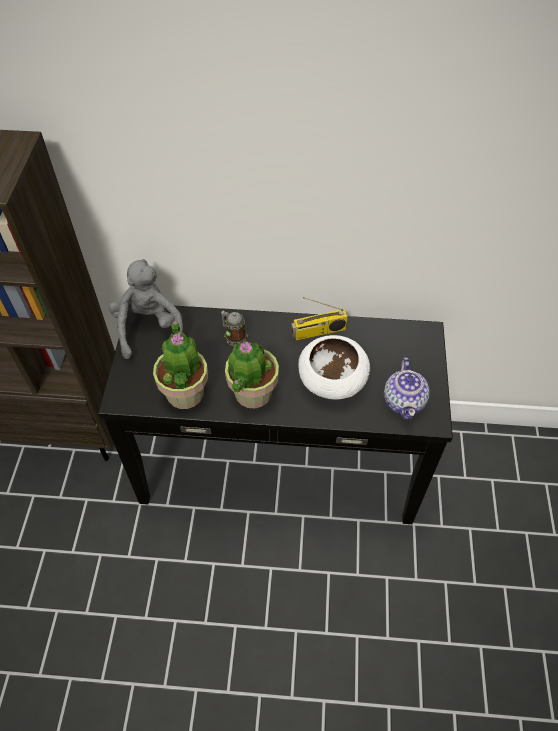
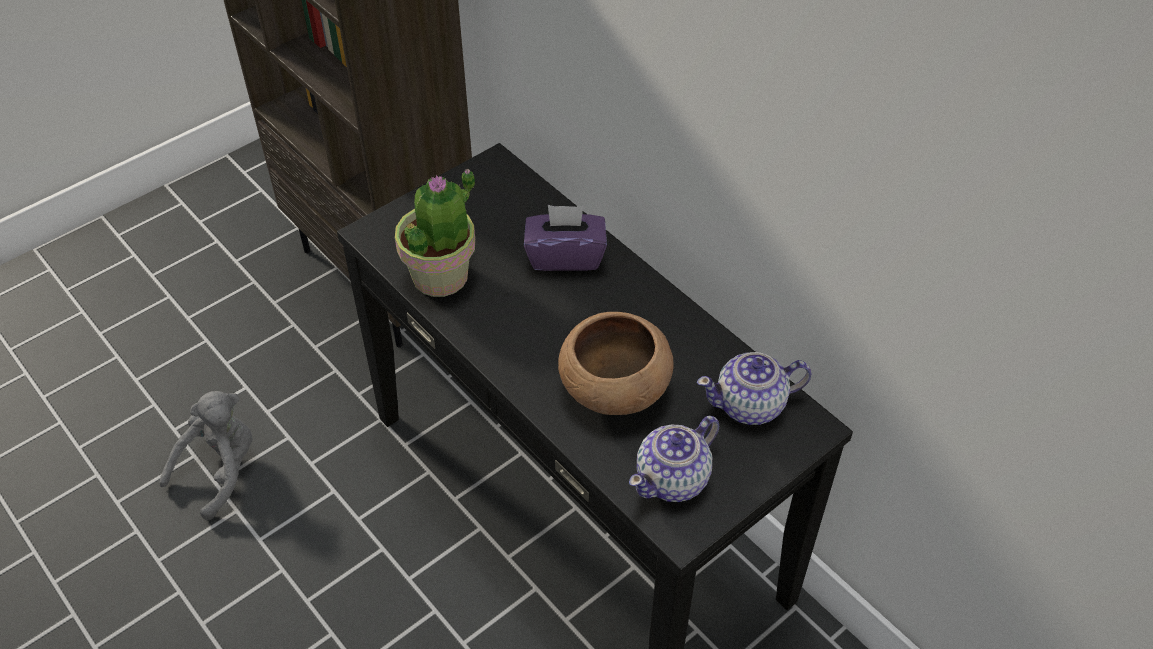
camera: 45 degrees right, 5 degrees down
(149, 329) = (486, 184): grey plush toy -> grey plush toy (220, 470)
(234, 336) = (565, 256): mug -> purple tissue box
(252, 393) = (508, 330): potted plant -> none
(318, 332) = (669, 323): radio -> none
(332, 382) = (613, 388): white bowl -> brown bowl
(394, 342) = (751, 405): none -> teapot

